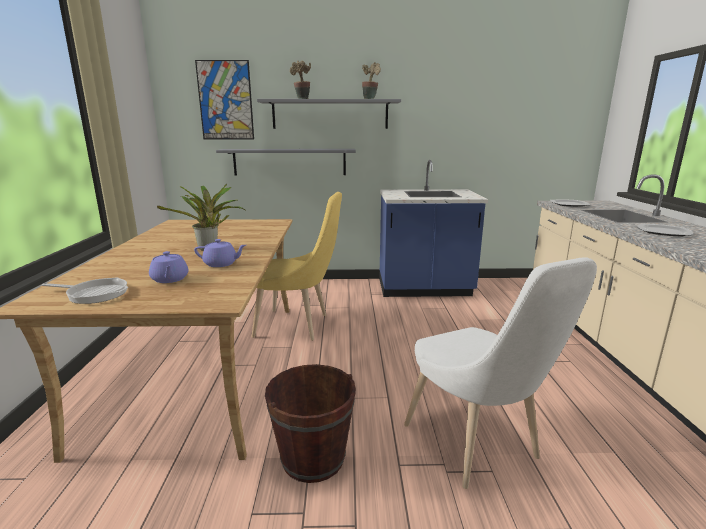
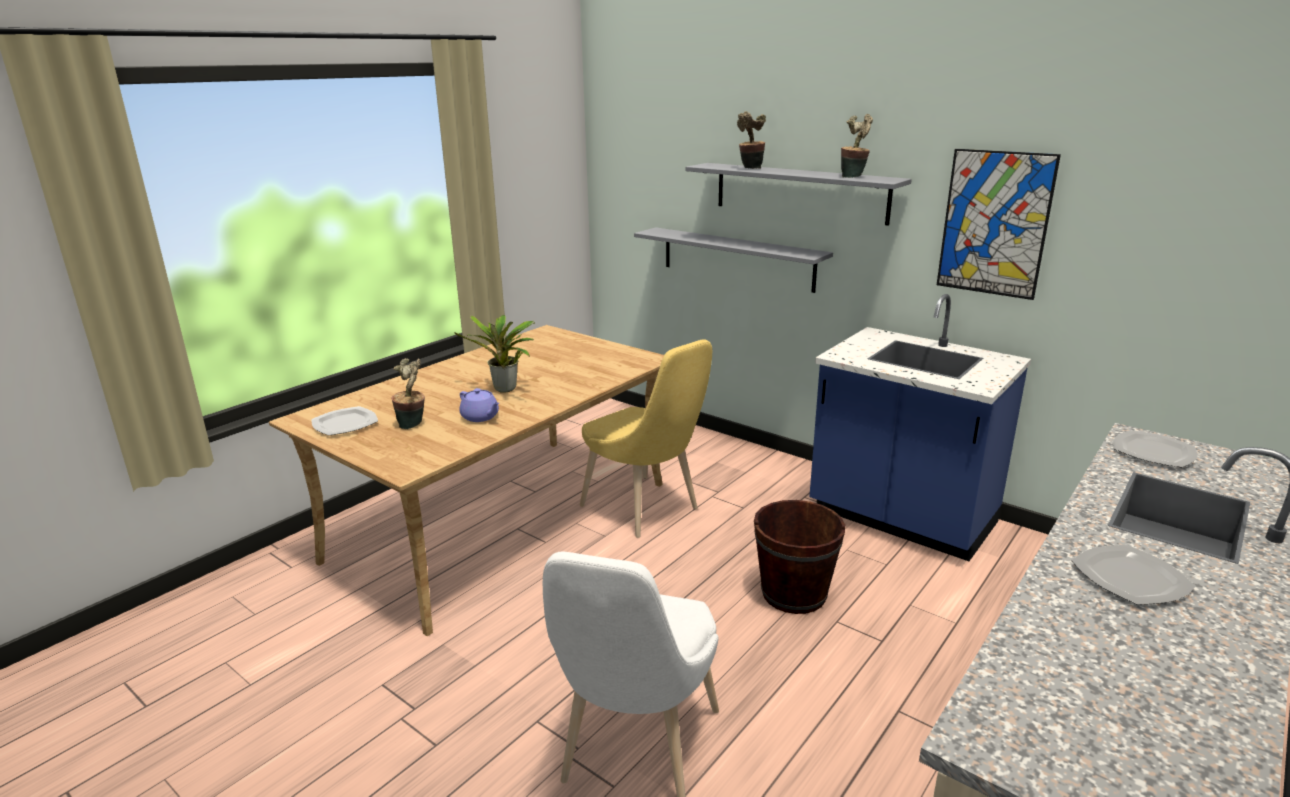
camera: 40 degrees right, 5 degrees up
(95, 294) = (345, 423): frying pan -> plate
(170, 279) = (413, 424): purple teapot -> potted plant
(225, 100) = (663, 160): picture -> picture (994, 224)
(313, 458) = (476, 667): brown bucket -> brown bucket (793, 593)

